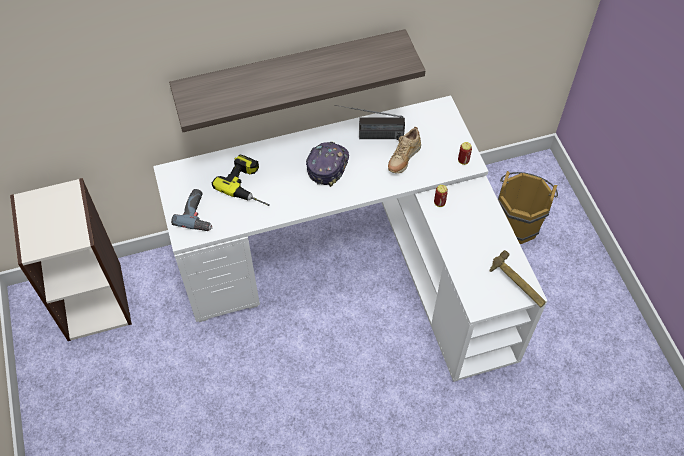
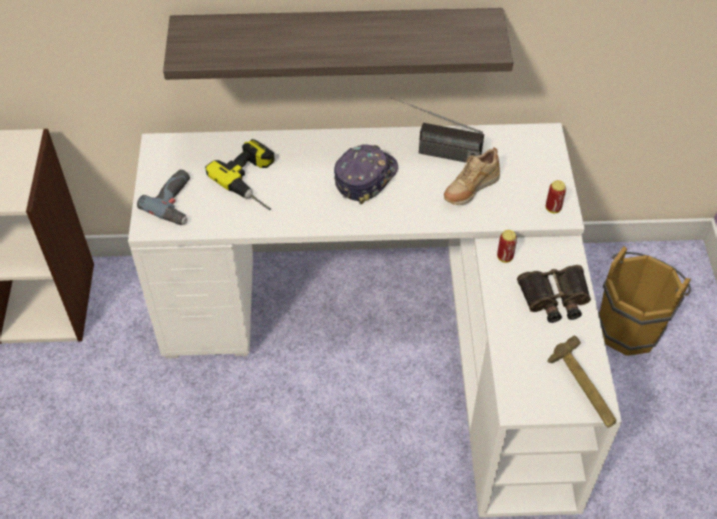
camera: 15 degrees right, 5 degrees down
(481, 225) = (555, 298): none -> binoculars

